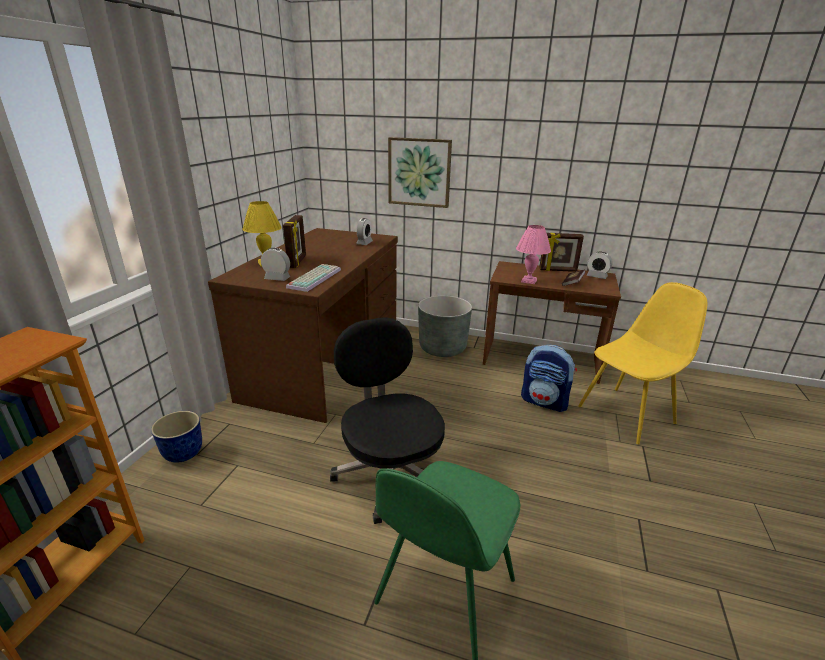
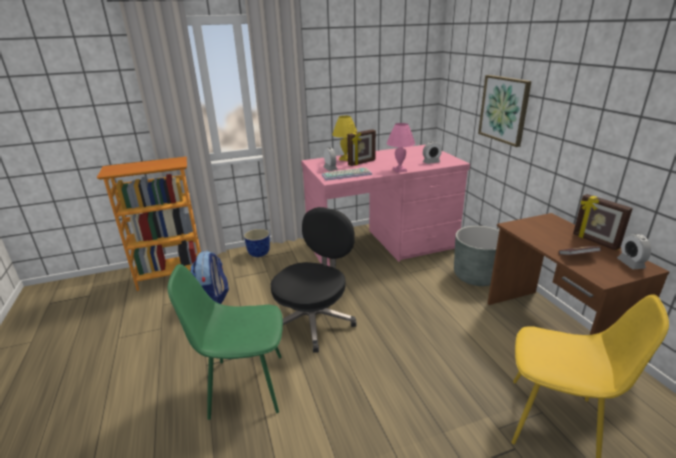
camera: 55 degrees right, 0 degrees up
(326, 363) = (382, 246): brown desk -> pink desk
(528, 281) = (534, 237): pink table lamp -> pink table lamp (400, 170)
(545, 402) = (488, 358): backpack -> backpack (213, 299)

